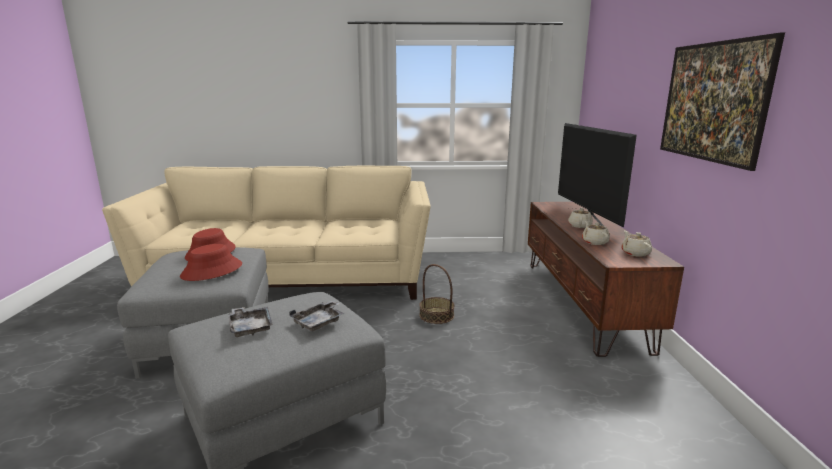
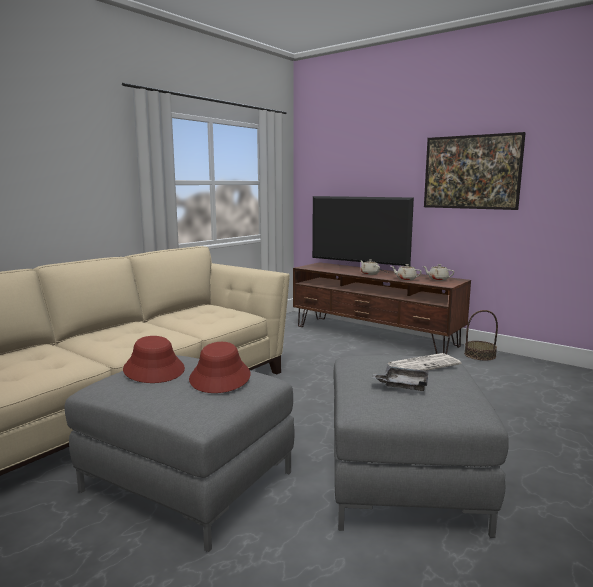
camera: 50 degrees left, 5 degrees down
(319, 322) = (424, 364): grey tray -> newspaper
(436, 315) = (320, 375): basket -> basket (480, 355)

